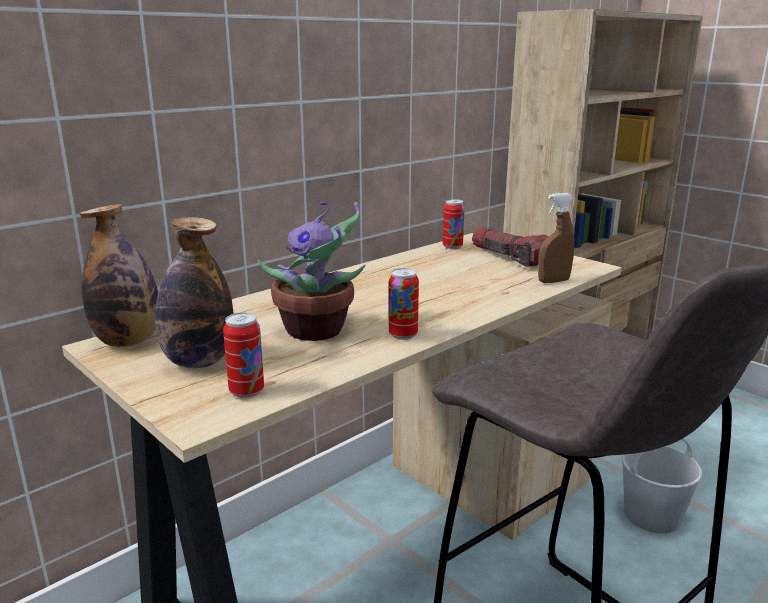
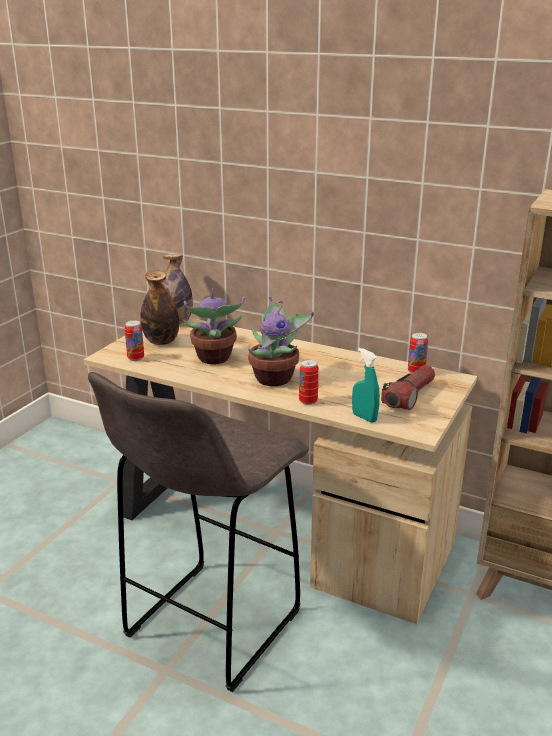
camera: 70 degrees right, 5 degrees up
(403, 335) = (222, 380): can -> can (308, 401)
(421, 304) = (276, 378): none -> potted plant
(553, 281) = (364, 418): brown spray bottle -> turquoise spray bottle
(652, 514) = (394, 668): white bucket -> none

